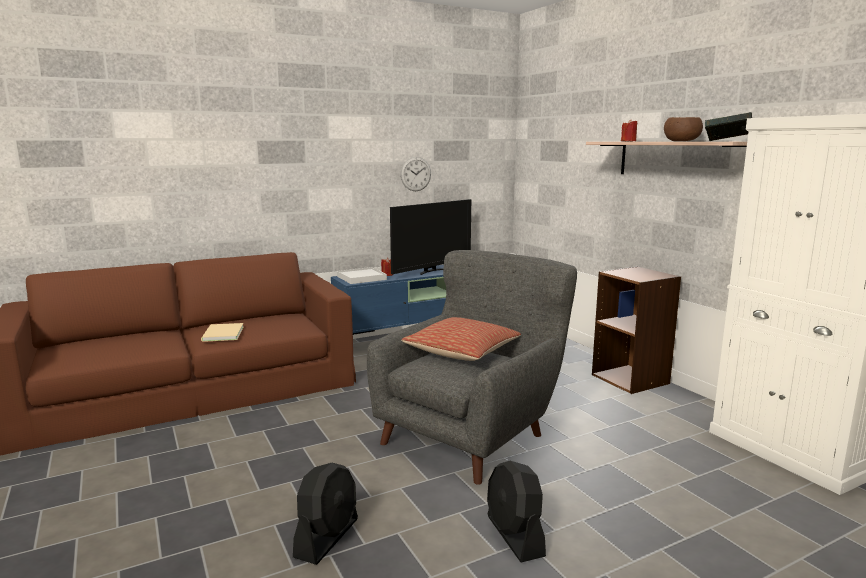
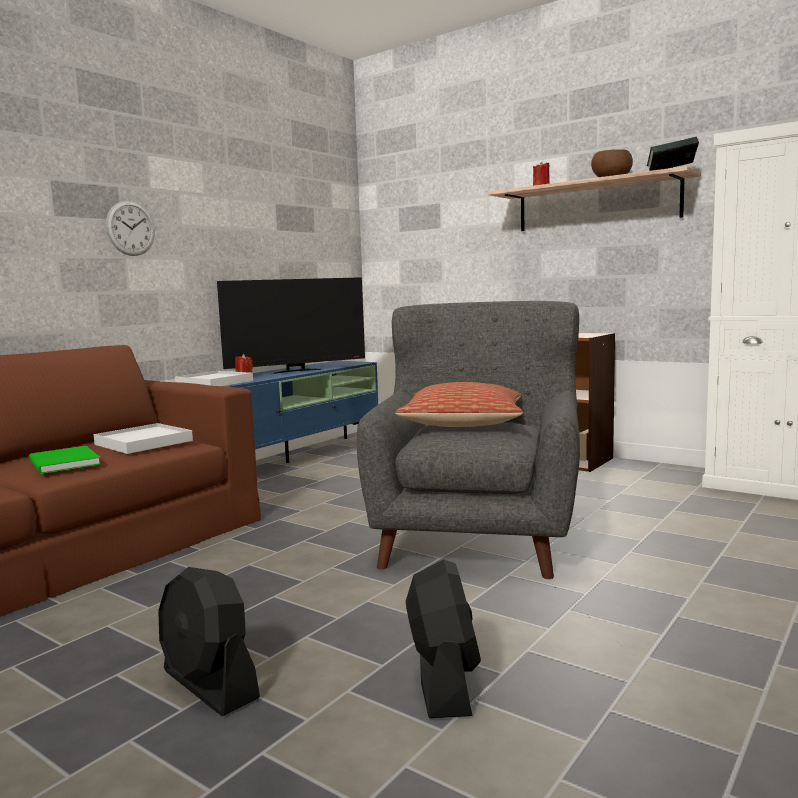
camera: 25 degrees left, 5 degrees down
(221, 334) = (62, 463): beige book -> green book
(280, 324) = (143, 442): none -> white tray
(415, 174) = (259, 245): wall clock -> wall clock (130, 228)
(431, 271) = (296, 371): television -> television turned 45 degrees clockwise
(515, 536) = (659, 614): black fan -> black fan (210, 685)

